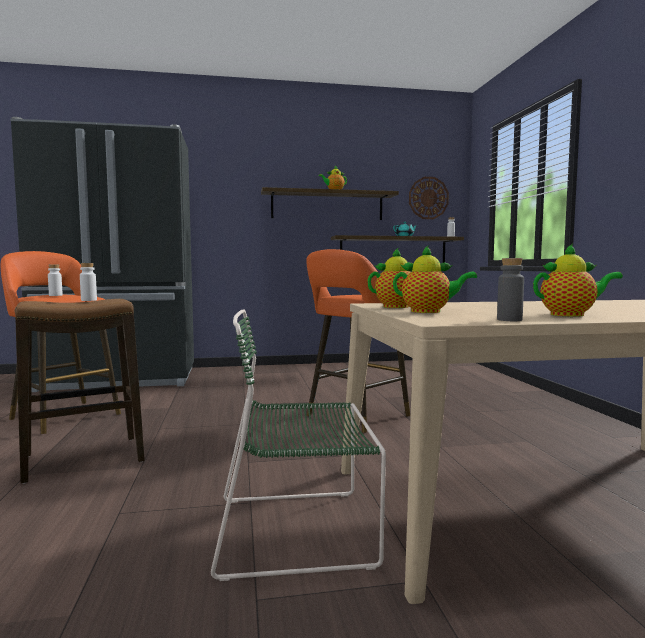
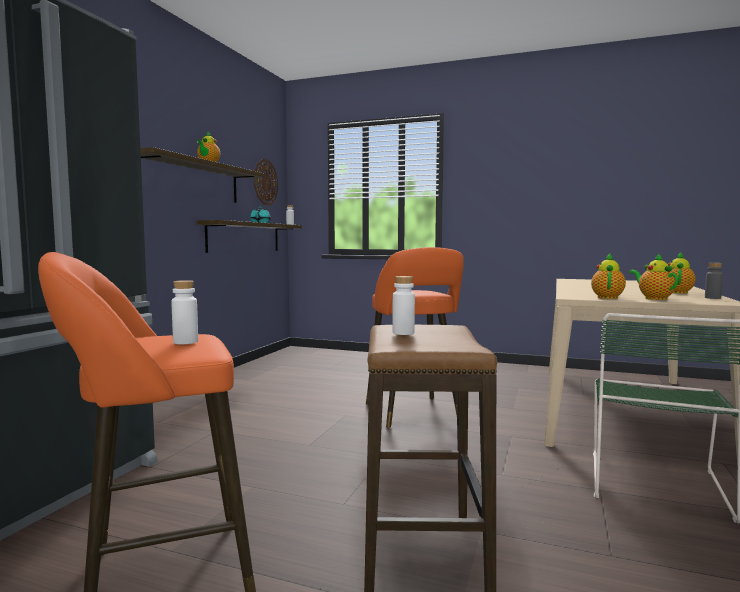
camera: 60 degrees left, 0 degrees up
(429, 312) = (653, 298): teapot -> teapot turned 60 degrees counterclockwise

